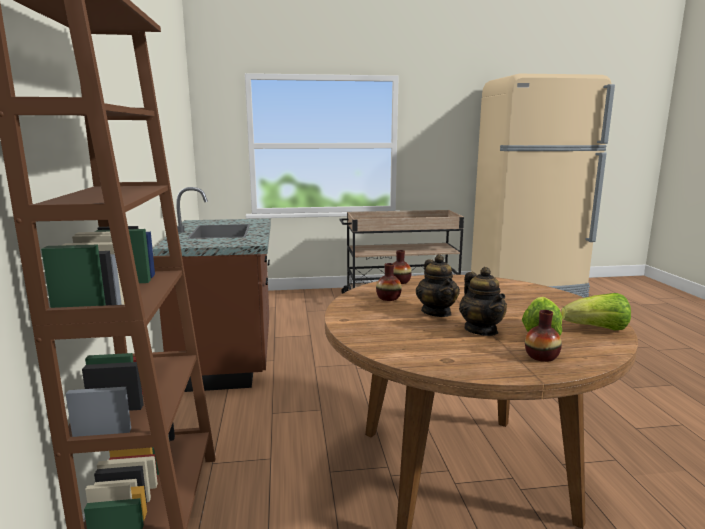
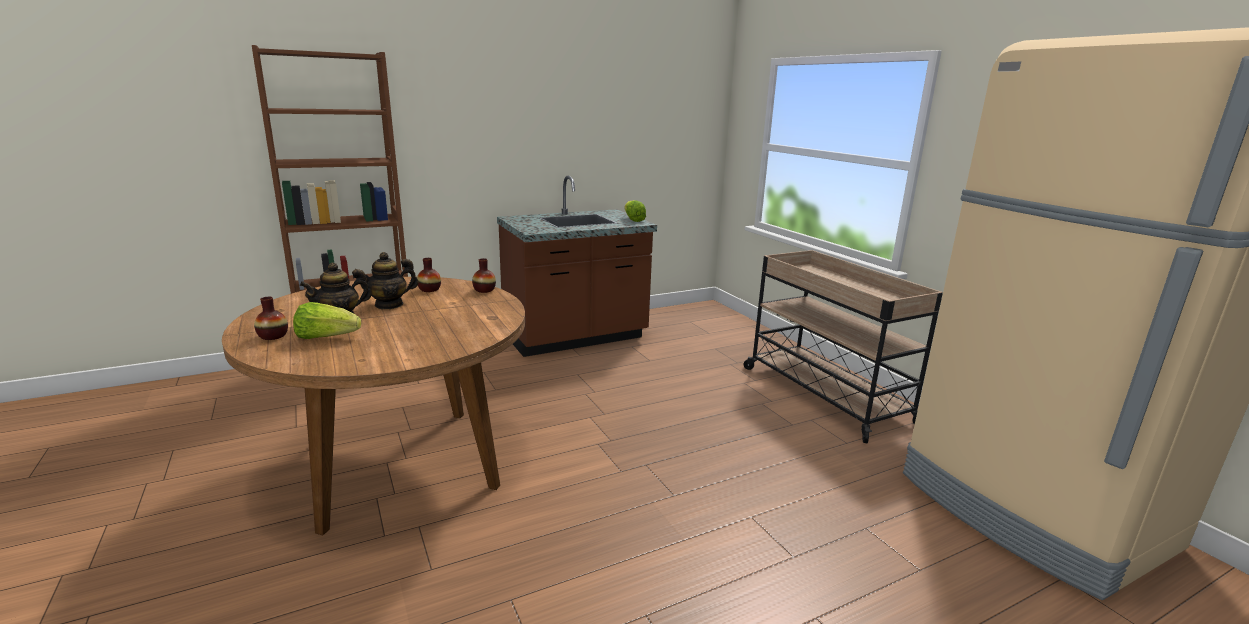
camera: 70 degrees right, 5 degrees up
(597, 329) = (333, 359): lettuce -> lettuce (633, 220)

